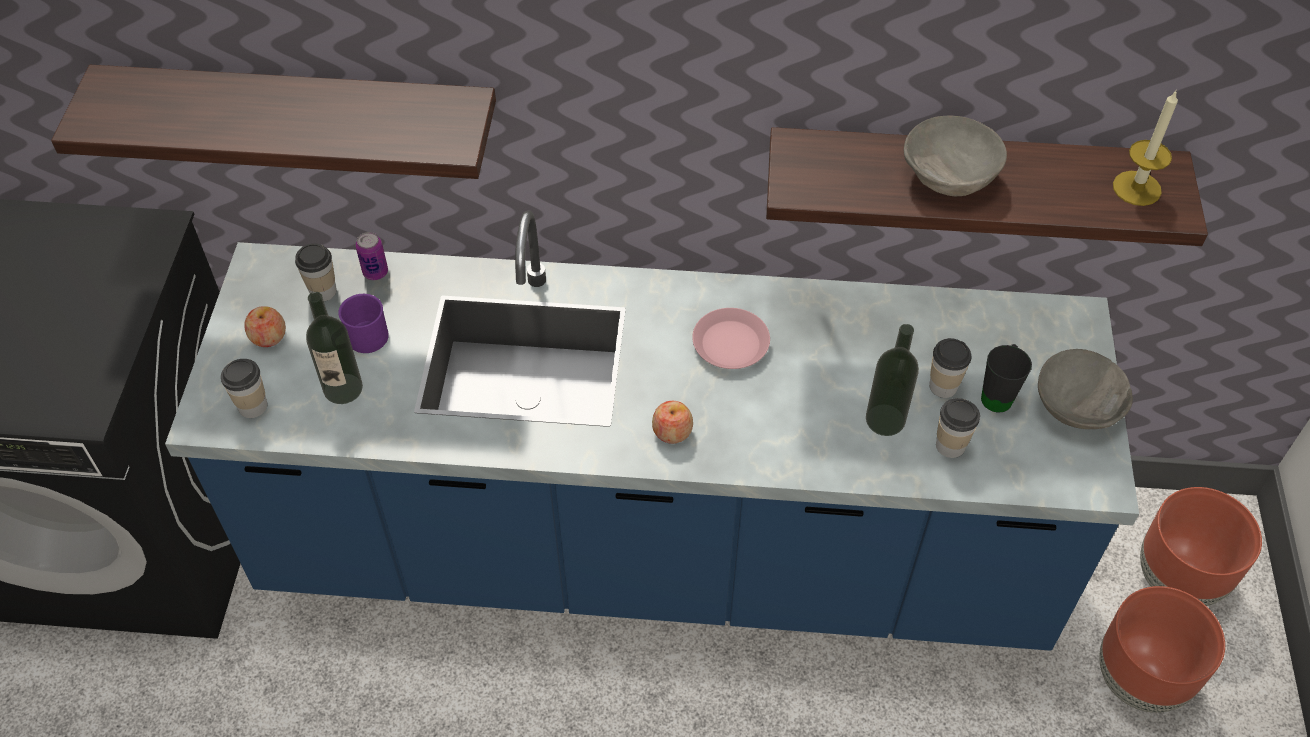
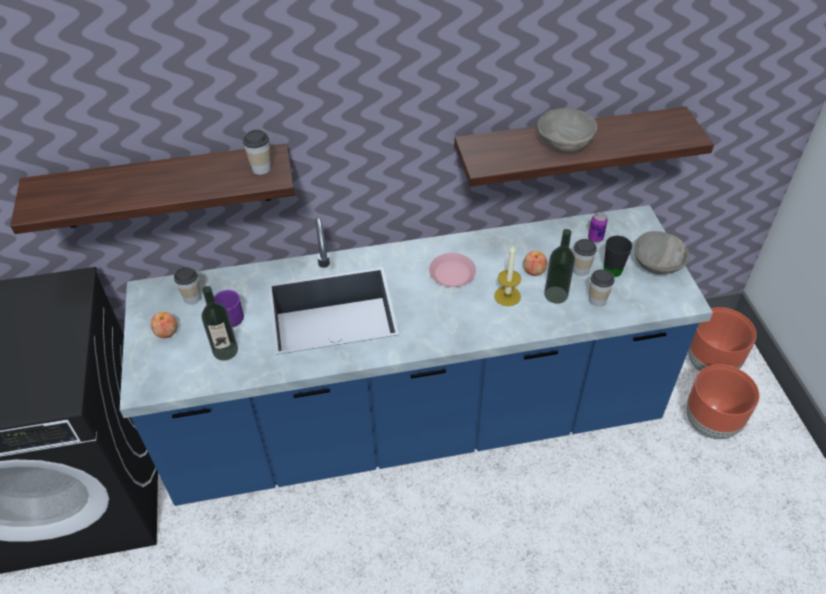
camera: 15 degrees left, 5 degrees down
(253, 406) = (170, 374): cup -> cup (261, 168)
(375, 272) = (222, 280): can -> can (595, 238)
(672, 431) = (436, 329): apple -> apple (534, 270)
(1136, 188) = (667, 129): candle -> candle (507, 296)

